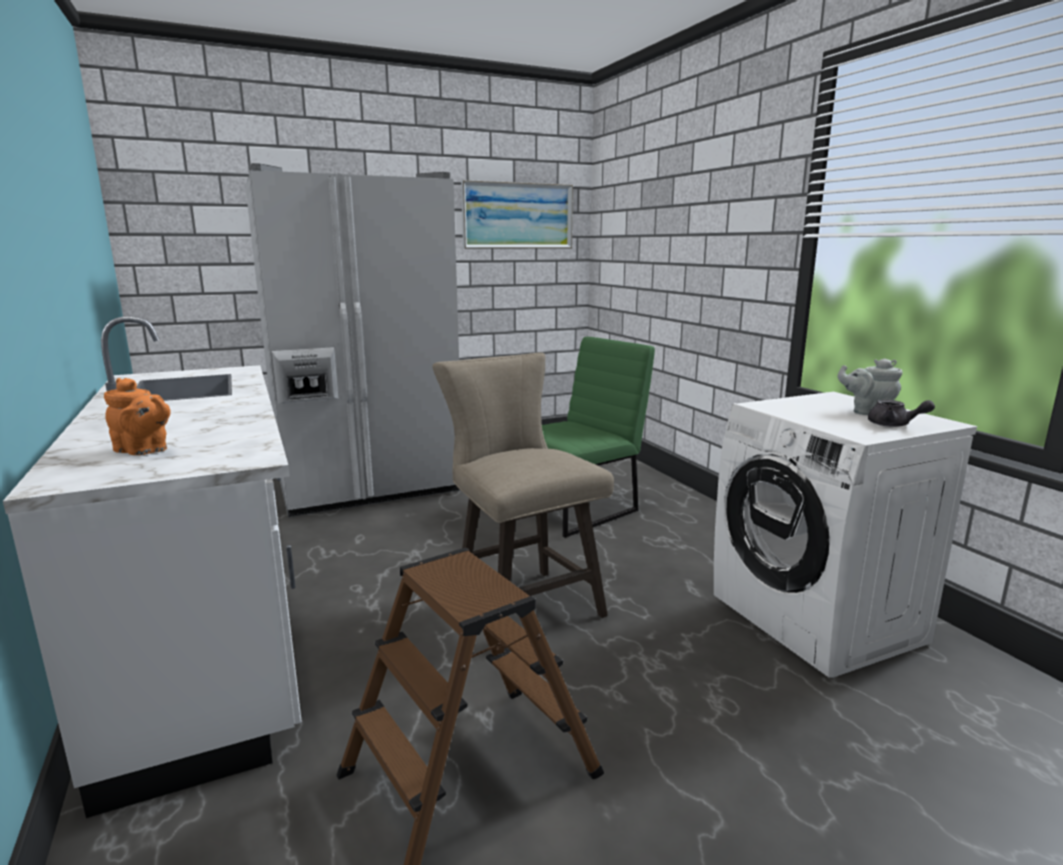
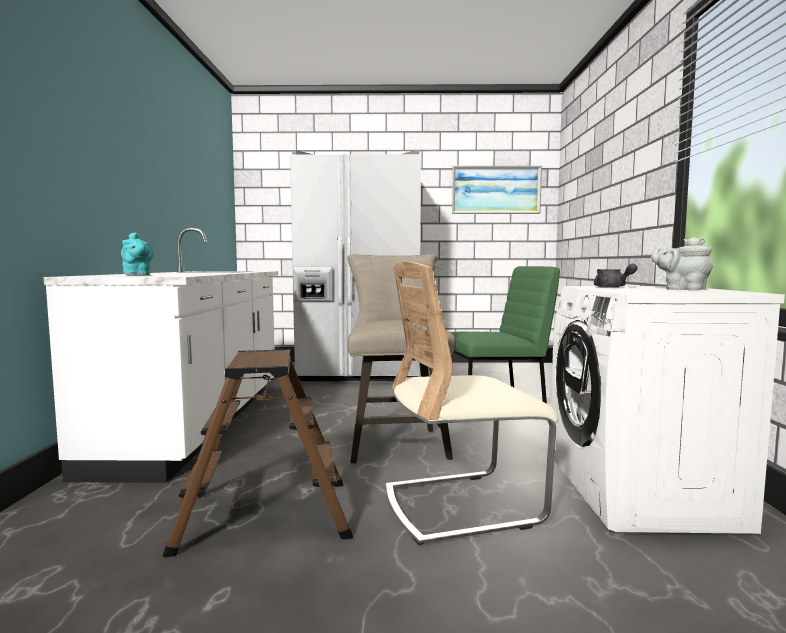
camera: 25 degrees right, 10 degrees down
(144, 451) = (137, 275): orange teapot -> turquoise teapot
(672, 684) = (461, 505): none -> beige chair
(894, 425) = (687, 291): grey teapot -> grey teapot (612, 287)

